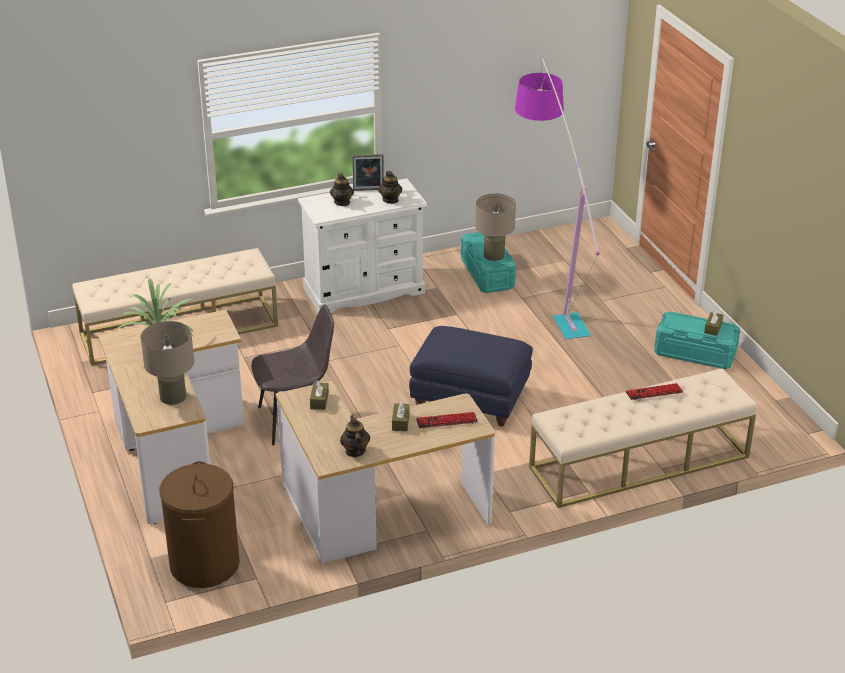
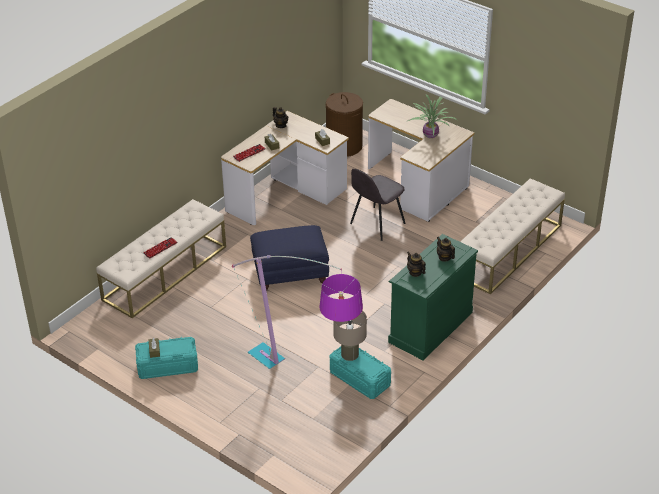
camera: 150 degrees right, 5 degrees up
(173, 397) = (395, 118): beige table lamp -> none
(364, 290) = (430, 327): white dresser -> green dresser
(368, 190) = (439, 275): picture frame -> none

